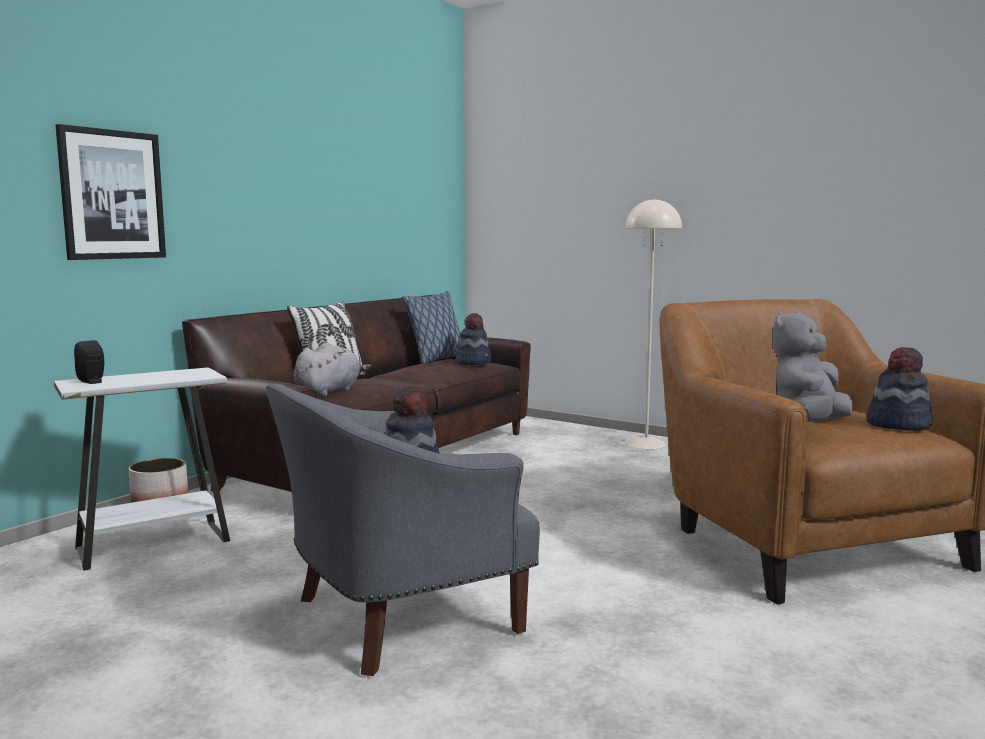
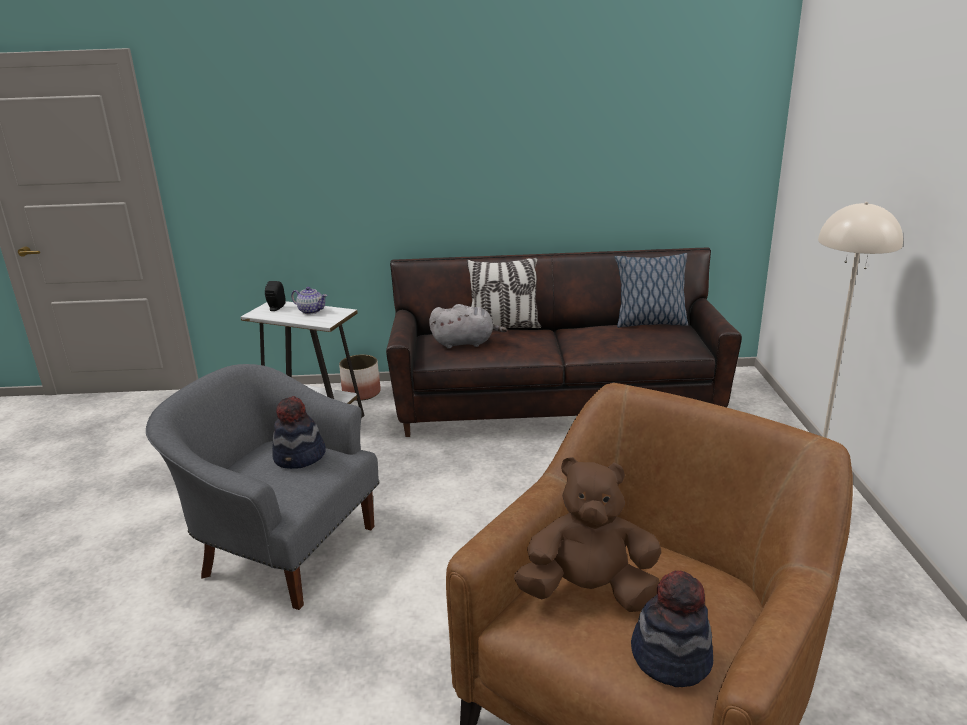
camera: 55 degrees right, 15 degrees up
(112, 195) = (338, 165): picture -> none
(154, 375) = (311, 311): none -> teapot
(474, 362) = (661, 340): hat -> none
(808, 424) = (589, 592): grey plush toy -> brown plush toy

